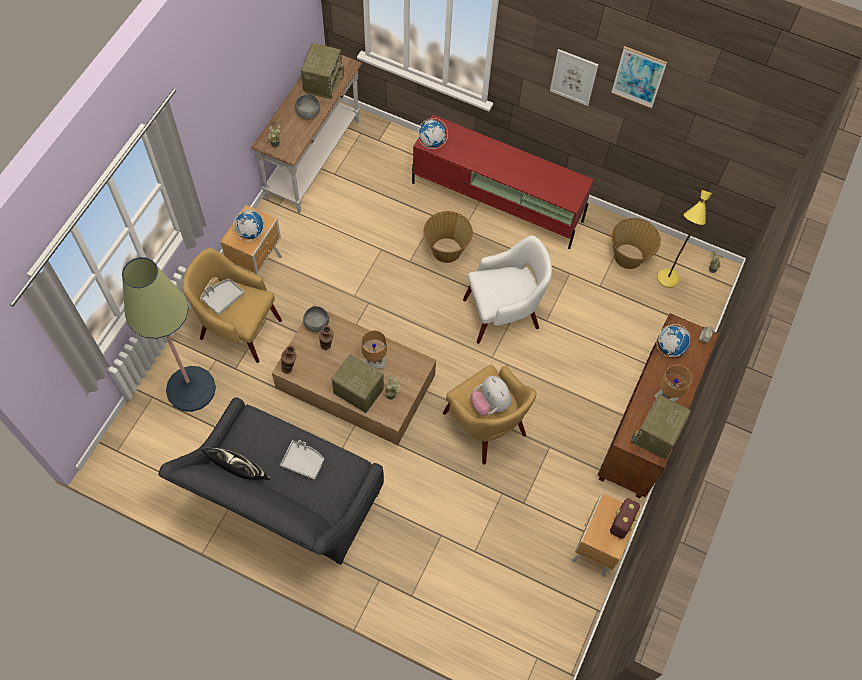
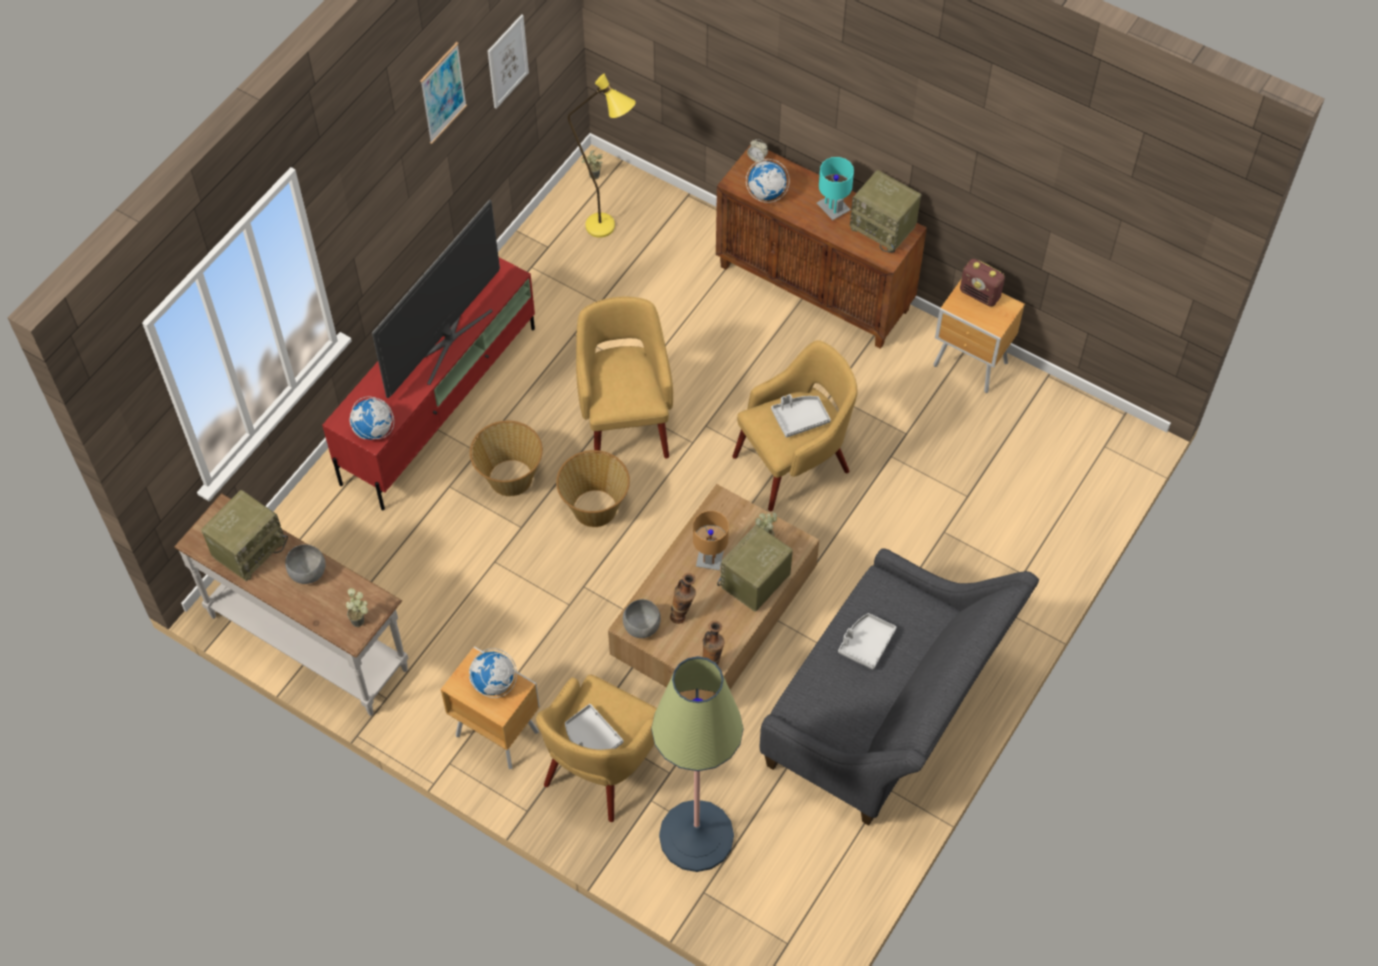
camera: 80 degrees left, 5 degrees down
(240, 473) = (877, 723): pillow -> none
(323, 82) = (249, 548): radio -> radio turned 105 degrees clockwise
(490, 404) = (799, 418): plush toy -> grey tray
(503, 313) = (625, 420): white armchair -> yellow armchair
(511, 171) = (446, 339): none -> television
(573, 77) = (395, 181): picture -> picture (507, 61)
(629, 256) = (558, 262): basket -> basket (595, 507)
(666, 396) = (833, 208): brown table lamp -> turquoise table lamp

